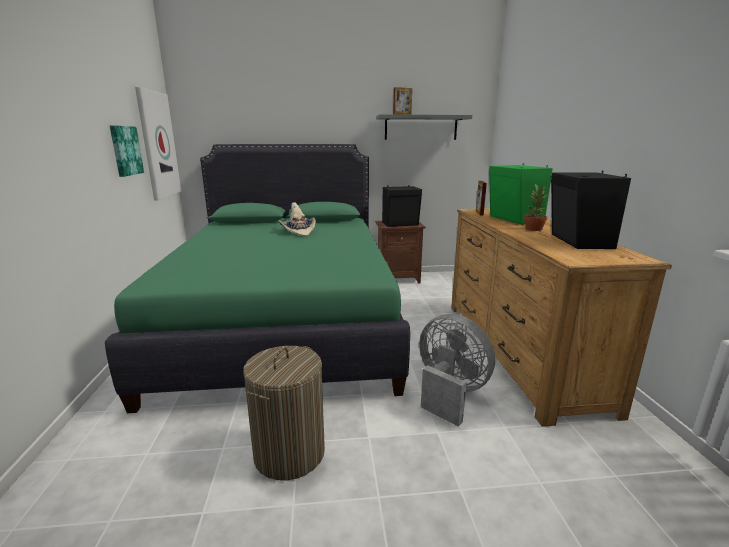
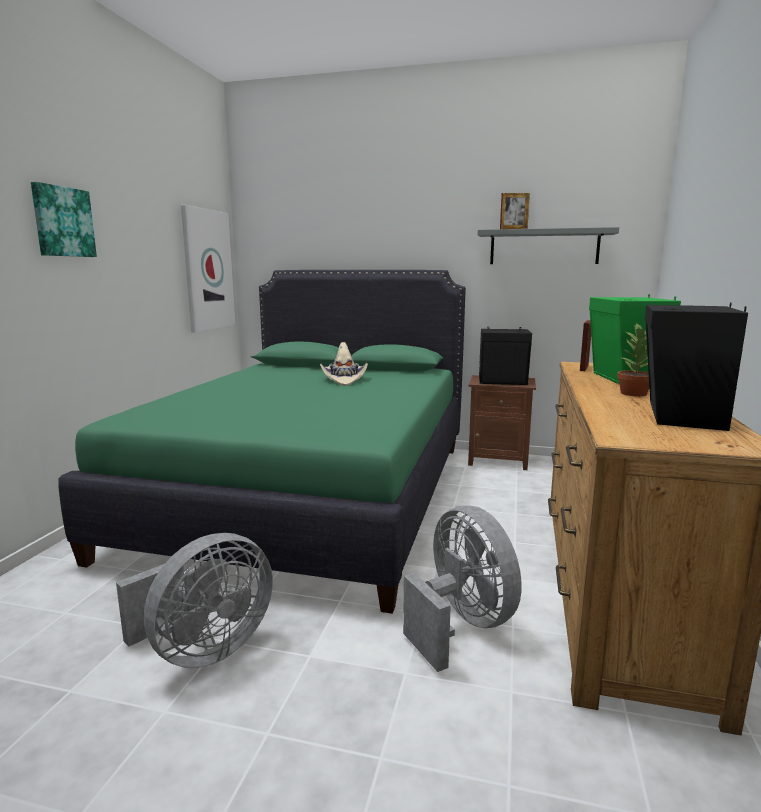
camera: 20 degrees right, 5 degrees down
(125, 150) = (155, 274): picture -> picture (62, 222)
(289, 453) = (204, 650): laundry basket -> grey fan

